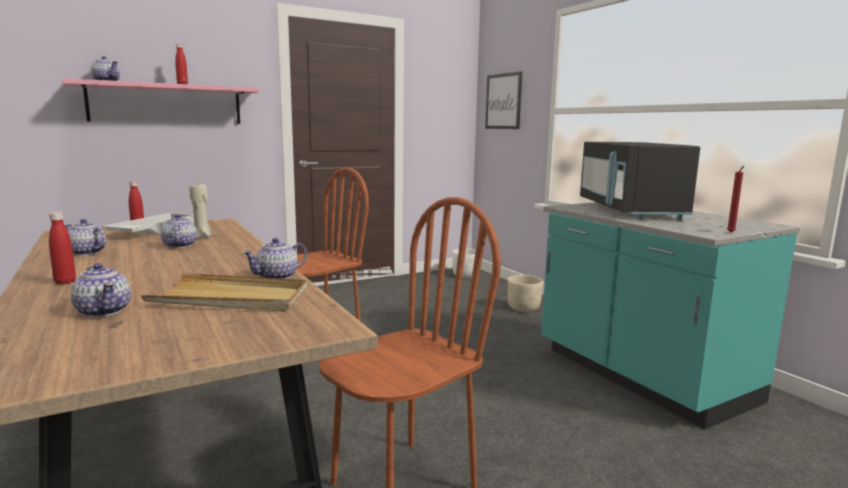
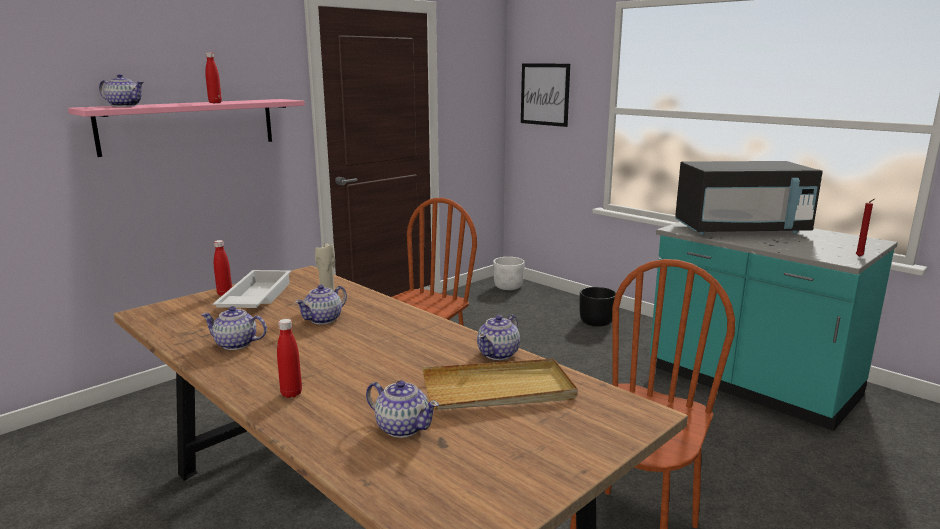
camera: 15 degrees left, 5 degrees up
(179, 245) = (324, 319): teapot -> teapot turned 105 degrees counterclockwise
(523, 308) = (596, 322): beige planter -> black planter
(629, 211) = (740, 230): black microwave -> black microwave turned 75 degrees counterclockwise

